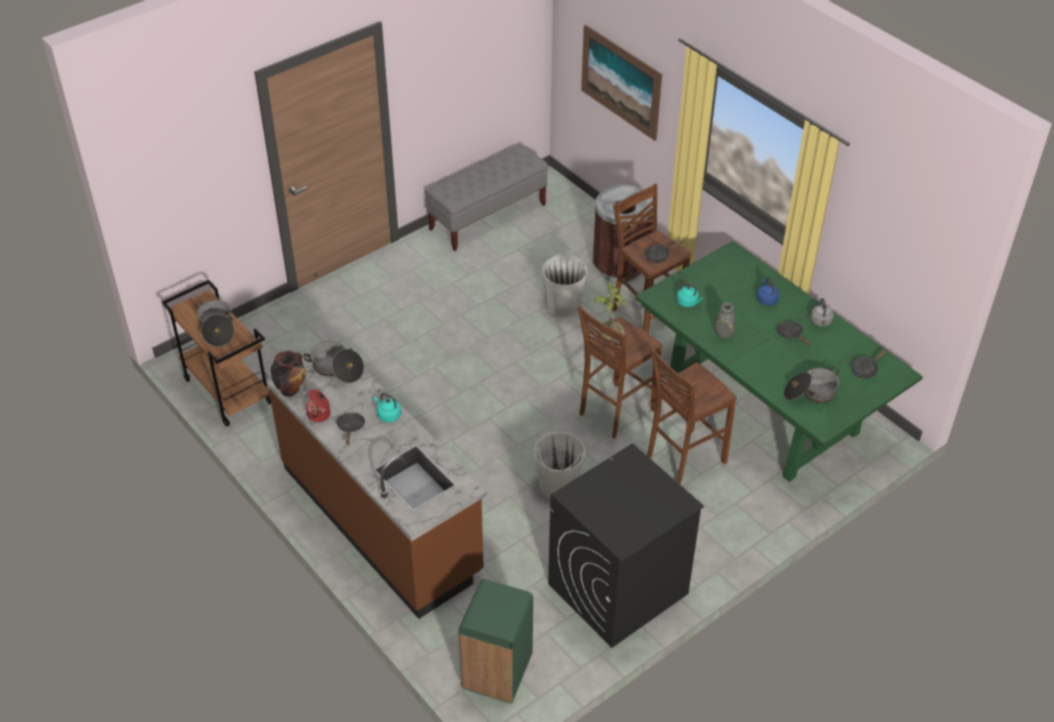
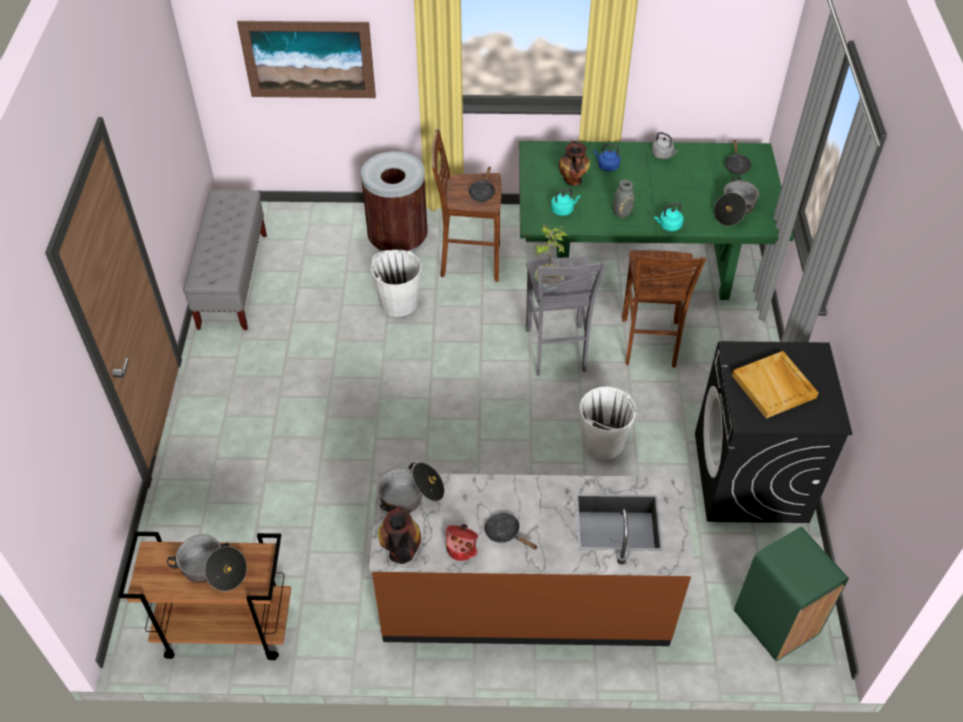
camera: 50 degrees left, 5 degrees up
(388, 415) = (516, 493): turquoise kettle -> turquoise kettle (668, 226)
(614, 412) = (556, 352): brown stool -> grey stool
(620, 495) = (774, 386): none -> beige tray
(726, 290) = (573, 181): none -> vase
(791, 334) = (660, 179): black frying pan -> none

